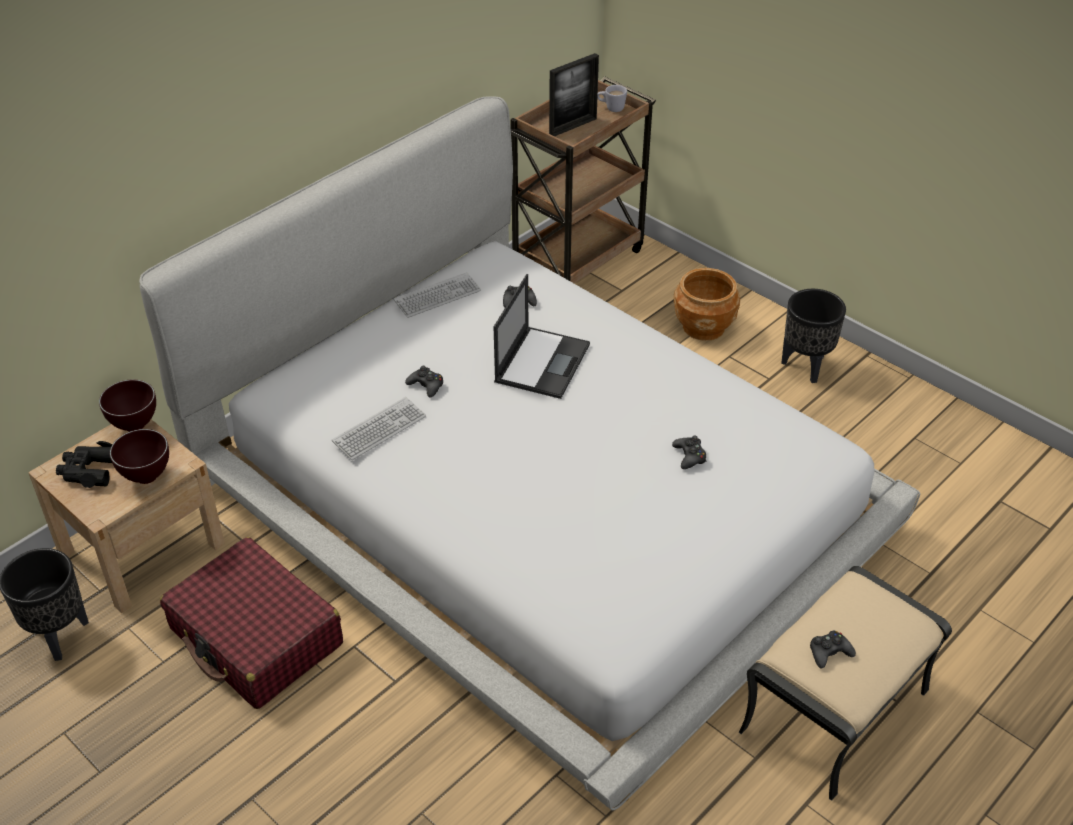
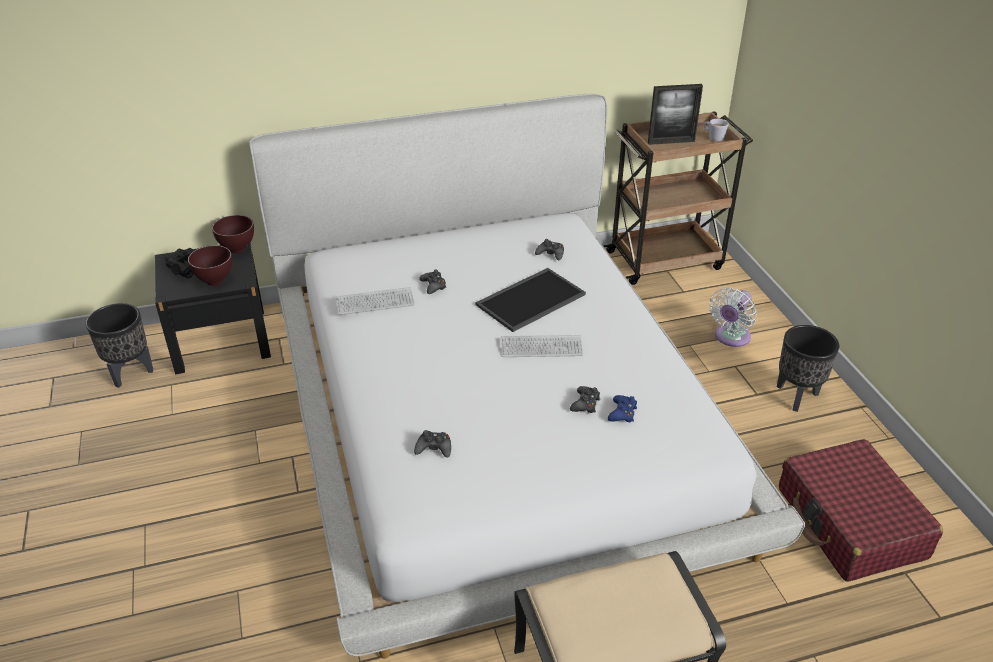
camera: 30 degrees right, 5 degrees down
(141, 548) = (221, 340): beige nightstand -> black nightstand
(256, 637) = (237, 423): red suitcase -> red suitcase (850, 523)
(437, 296) = (495, 233): keyboard -> keyboard (541, 347)
(542, 362) = (530, 298): laptop -> tray
(704, 327) = (730, 338): brown planter -> white fan
(730, 451) = (622, 413): none -> blue game controller
(829, 652) = (585, 607): black game controller -> black game controller (434, 448)

